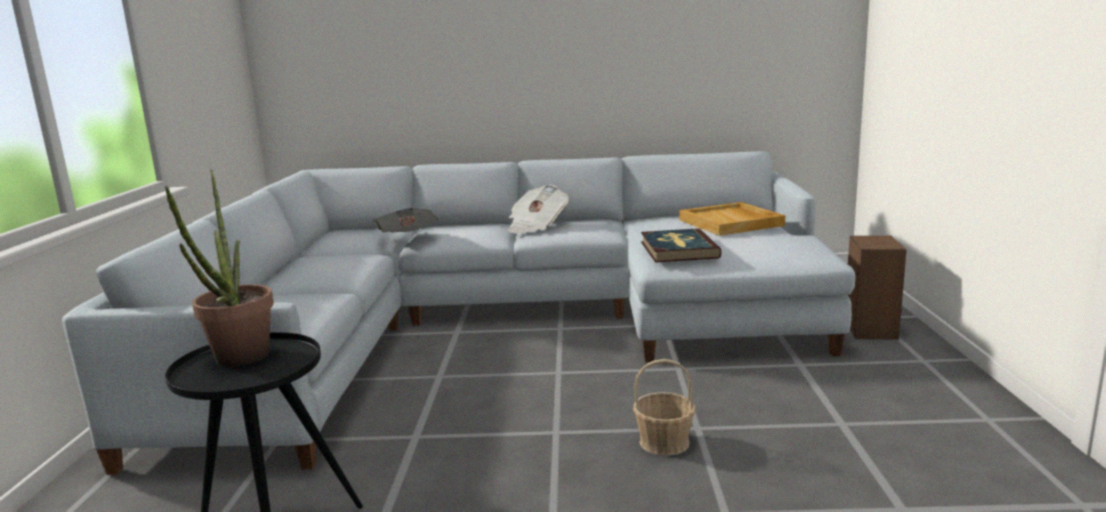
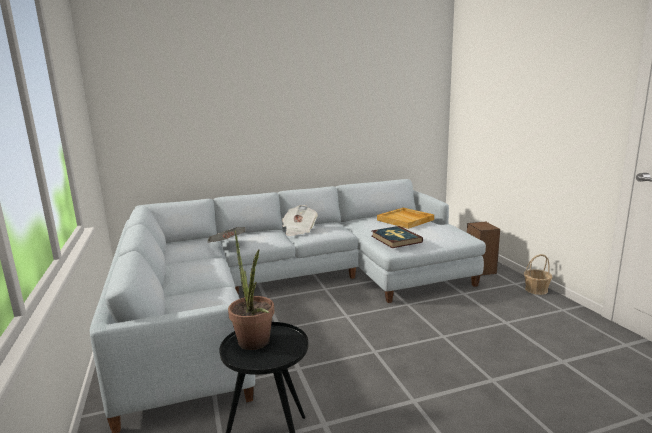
camera: 20 degrees left, 0 degrees up
(664, 442) = (434, 347): basket -> basket (536, 290)

